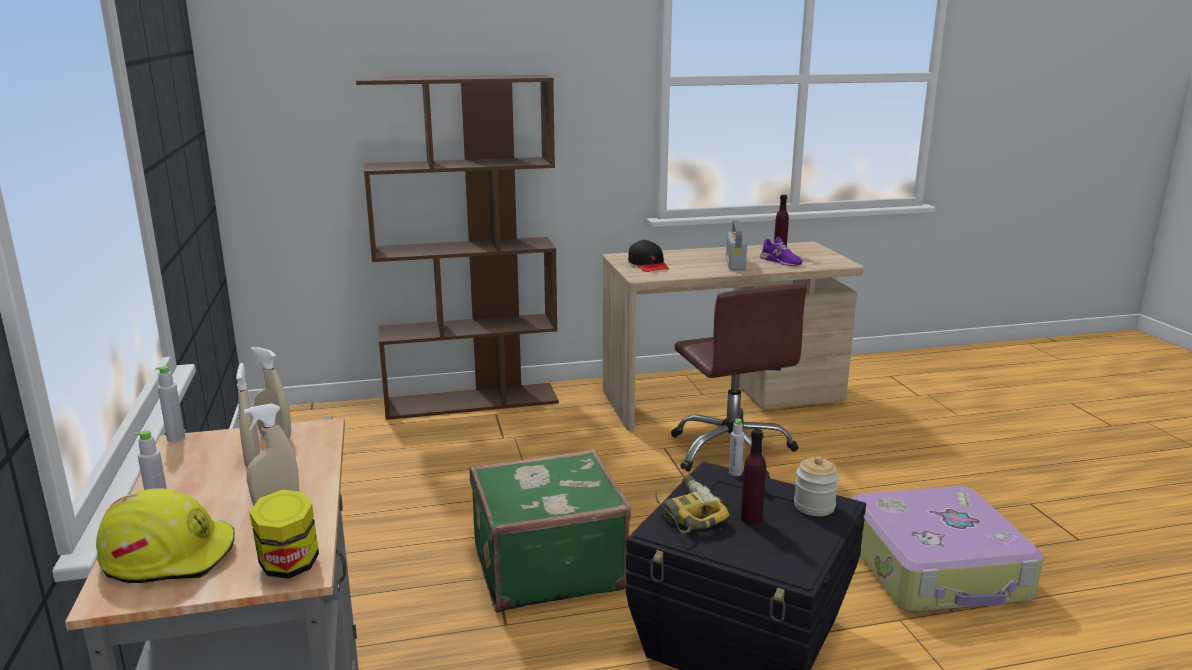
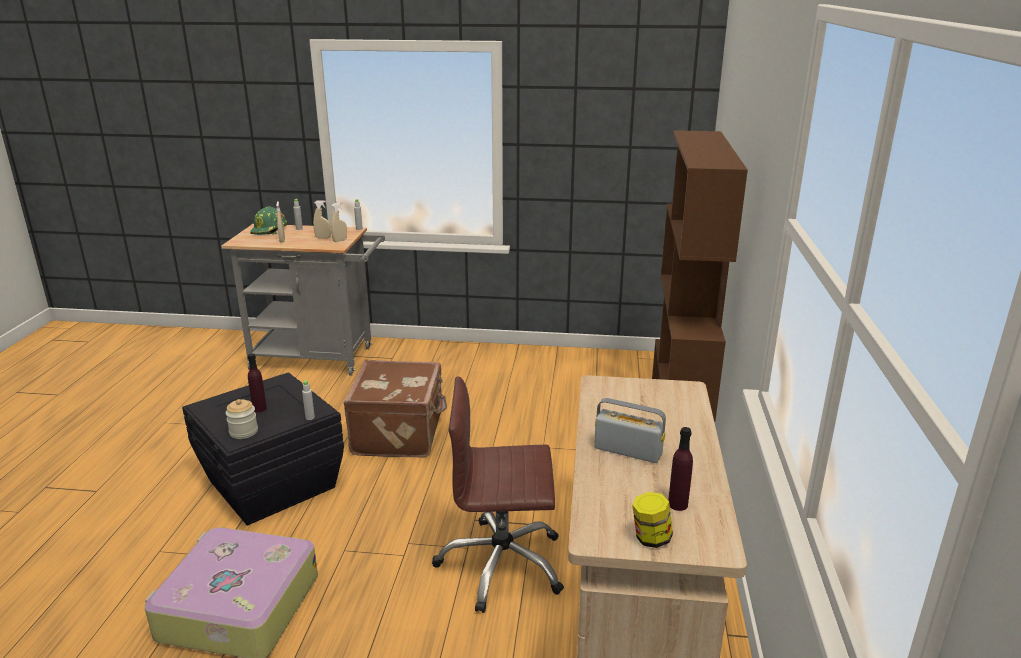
camera: 110 degrees right, 5 degrees up
(170, 555) = (270, 230): yellow hard hat -> green hard hat
(289, 566) = (240, 241): jar -> jar (650, 538)
(546, 567) = (400, 433): green suitcase -> brown suitcase
(648, 265) = (643, 396): black cap -> none
(686, 513) = (287, 390): power drill -> none
(780, 261) = (625, 487): purple shoe -> none

